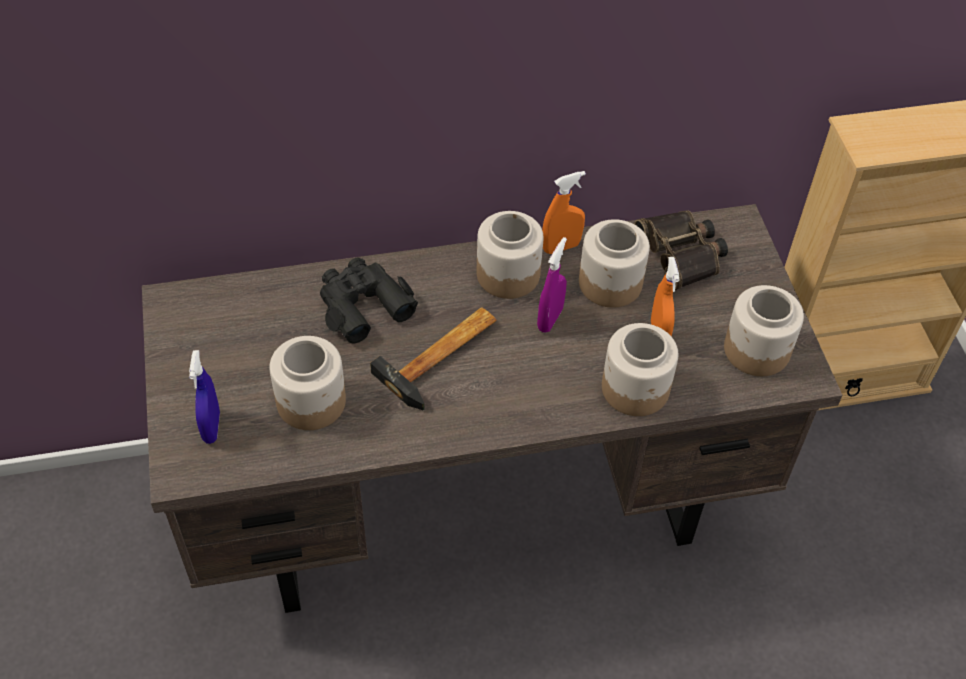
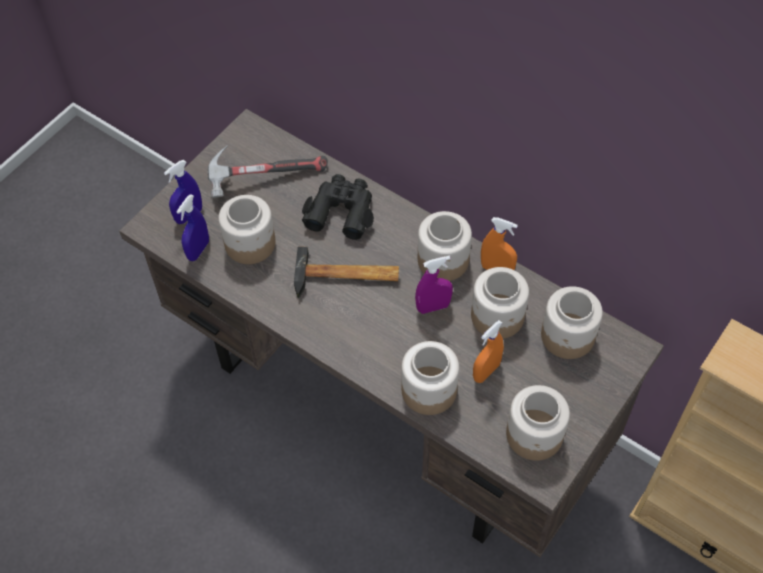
camera: 50 degrees right, 5 degrees up
(247, 333) = (264, 178): none -> hammer
(265, 451) = (198, 250): none -> blue spray bottle
(682, 254) = (568, 336): binoculars -> jar

